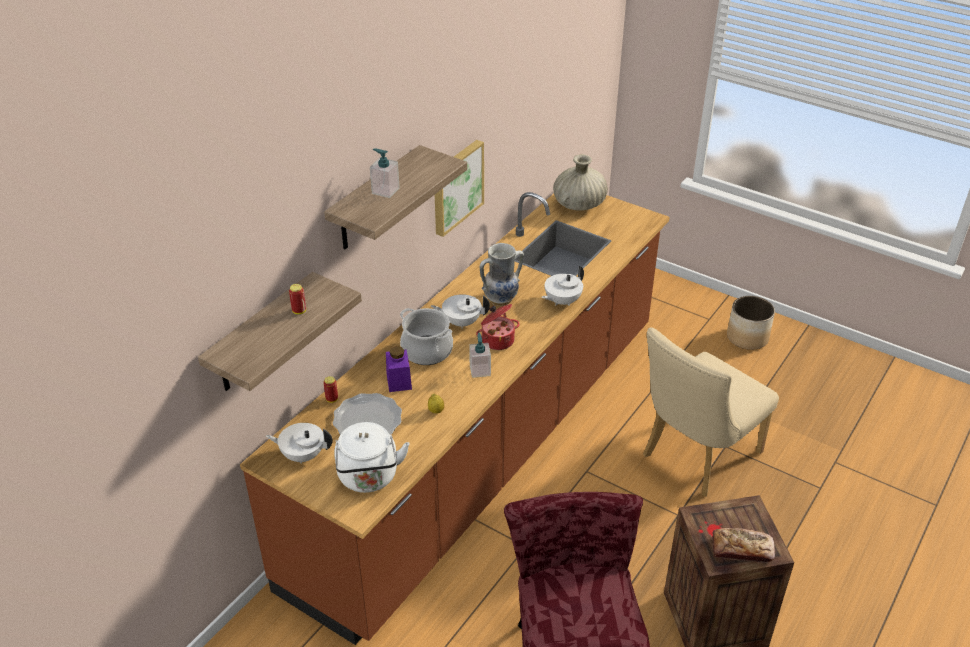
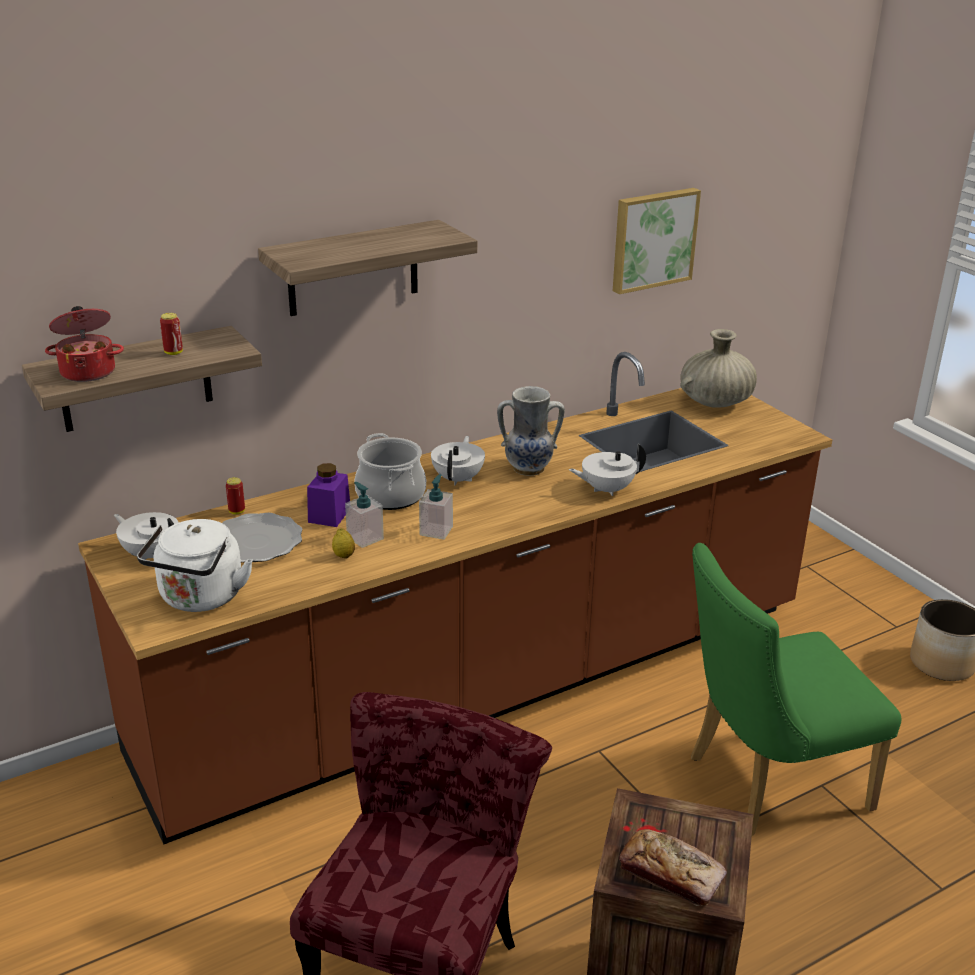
camera: 25 degrees right, 10 degrees down
(385, 191) = (348, 245): soap dispenser -> soap dispenser (365, 538)
(456, 186) = (505, 306): picture -> picture (653, 239)
(461, 322) = (458, 479): white teapot -> white teapot turned 75 degrees clockwise
(497, 340) = (487, 506): cooking pot -> cooking pot (88, 371)
(695, 457) = (766, 784): beige chair -> green chair

